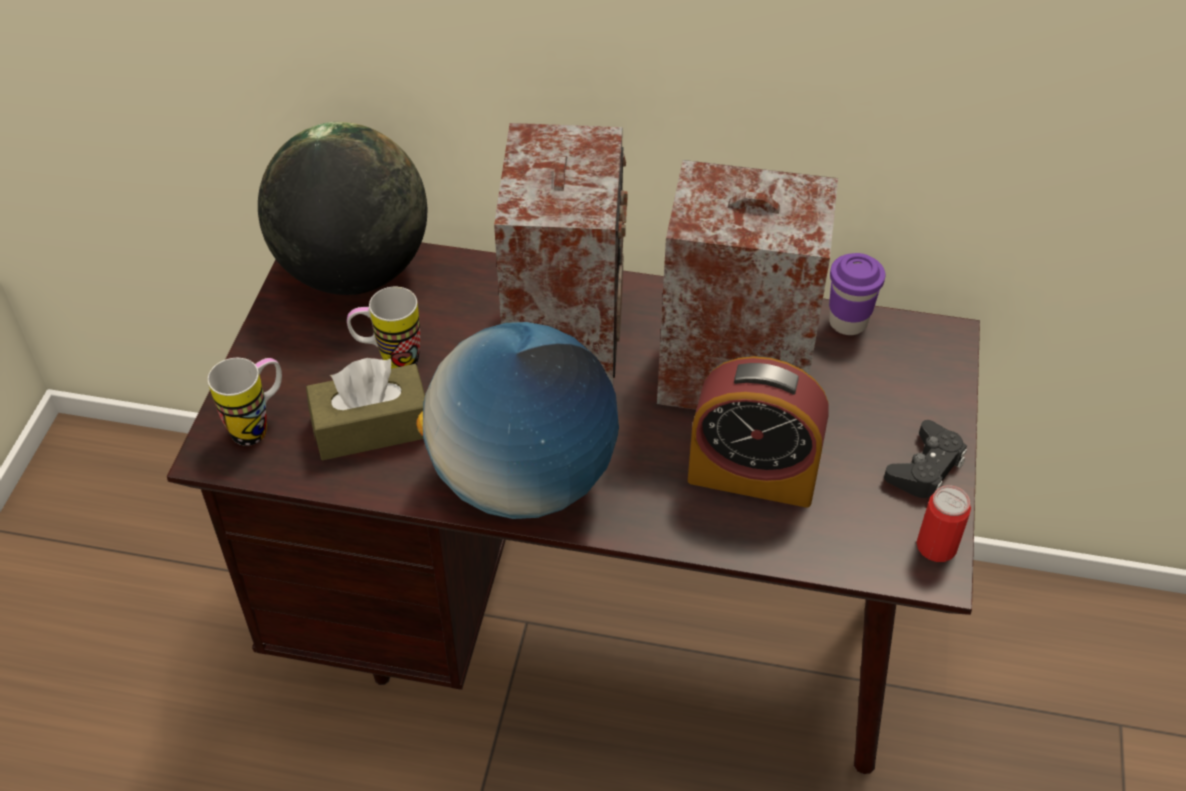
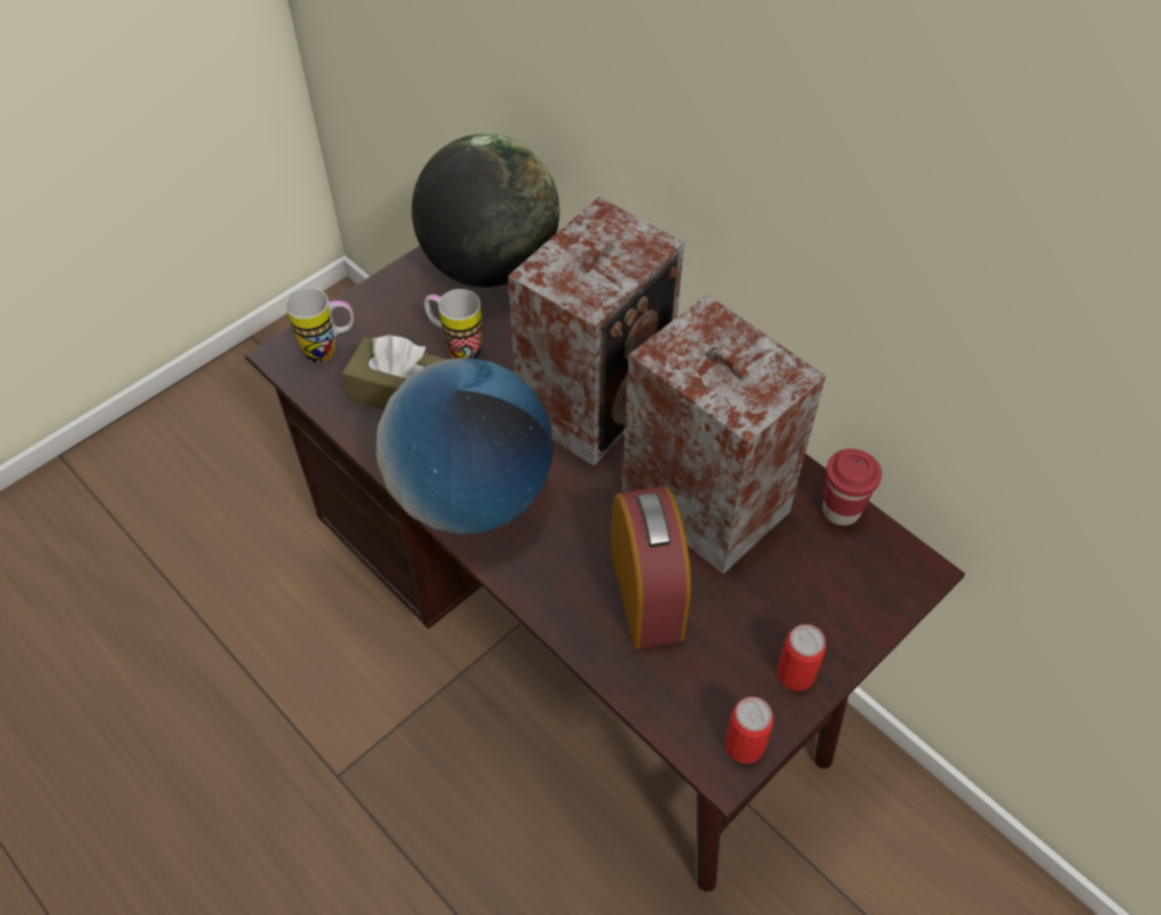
camera: 35 degrees right, 5 degrees up
(752, 475) = (646, 593): alarm clock -> alarm clock turned 150 degrees counterclockwise
(848, 322) = (841, 510): purple cup -> red cup
(925, 468) = (795, 673): black game controller -> can

